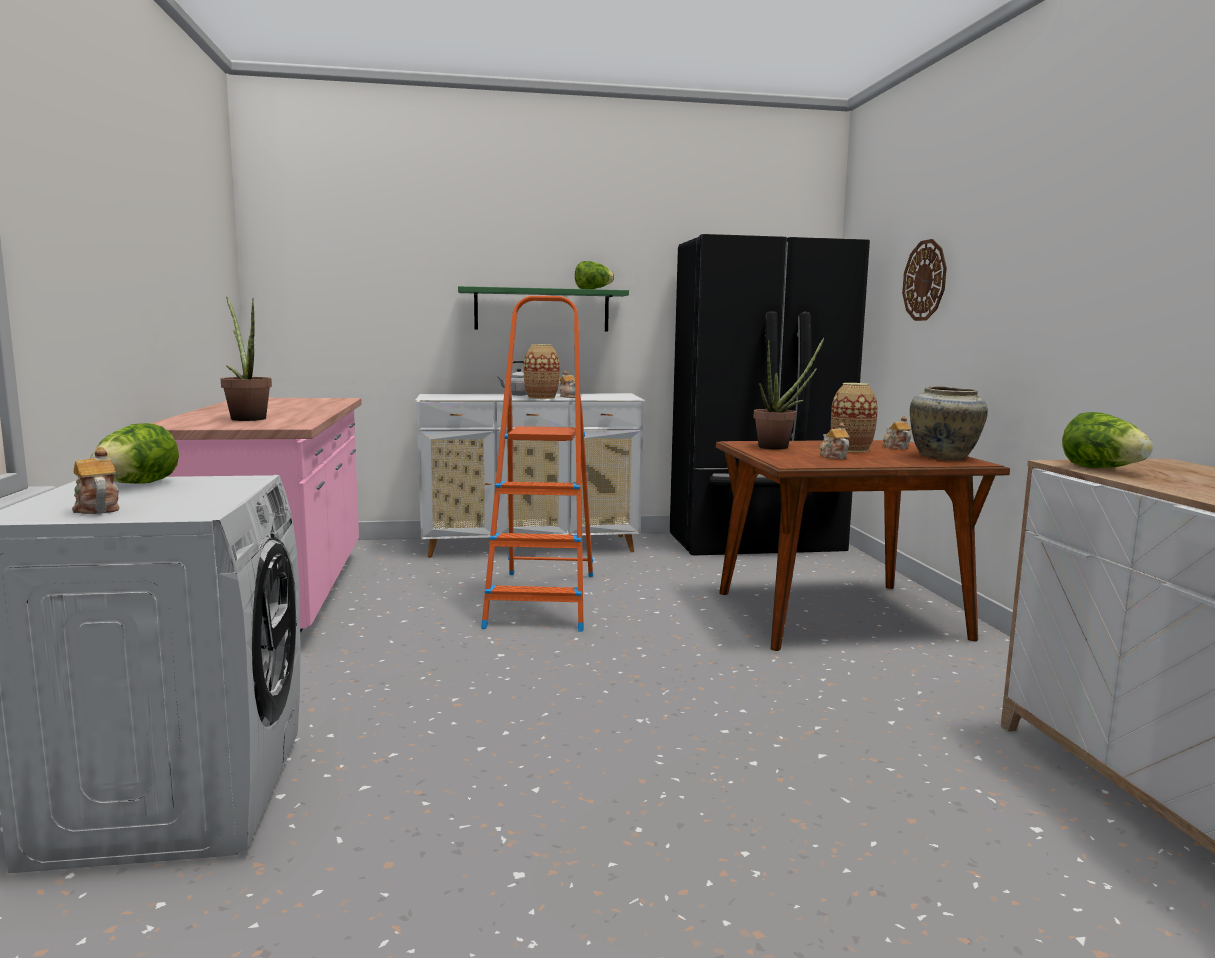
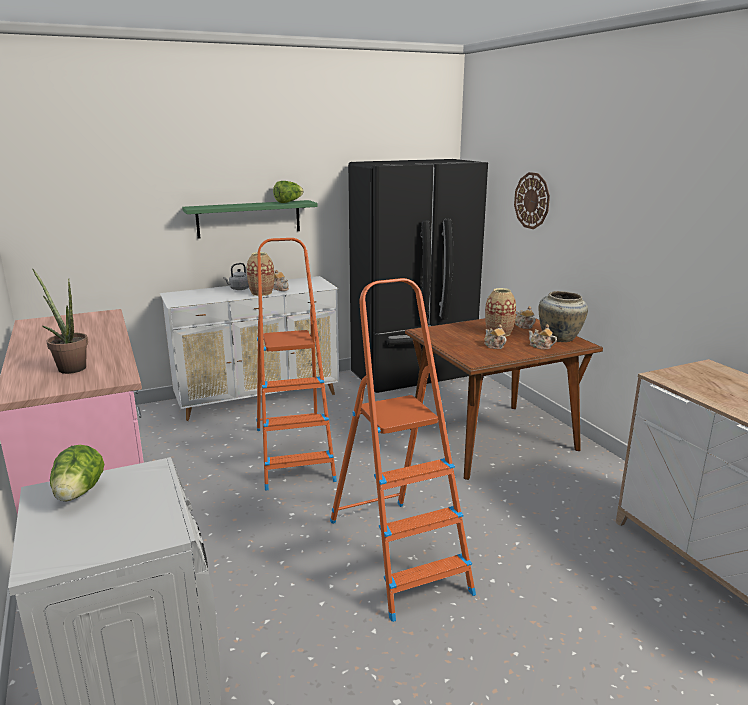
camera: 15 degrees left, 10 degrees up
(96, 509) = (88, 540): teapot -> teapot (540, 346)
(622, 714) = (397, 555): none -> orange step ladder
(779, 447) = (452, 335): potted plant -> none
(1102, 469) = (684, 383): lettuce -> none

